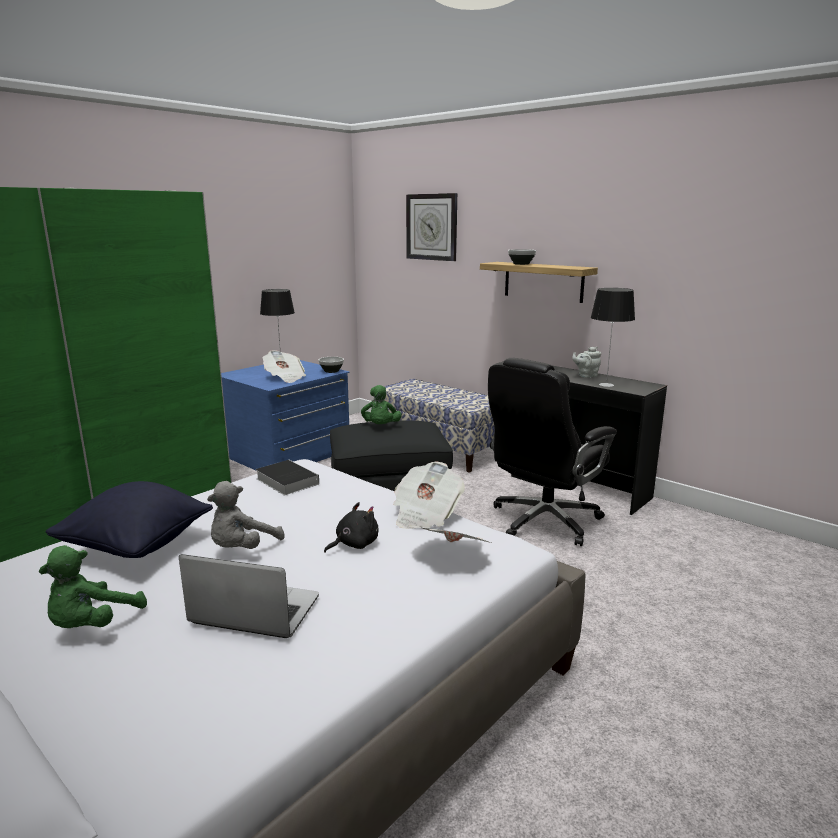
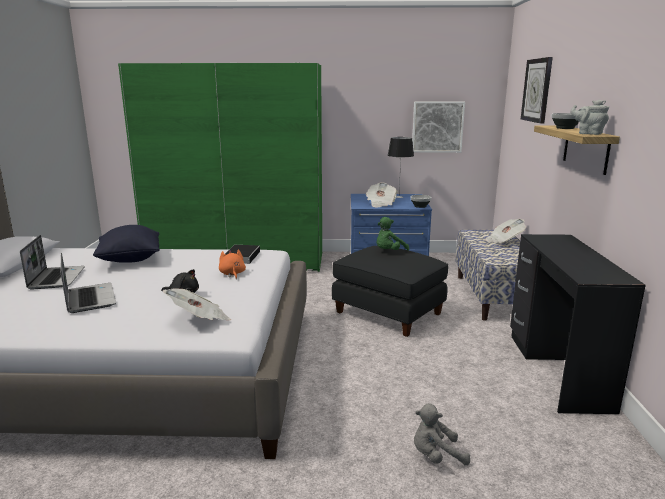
camera: 50 degrees right, 0 degrees up
(92, 624) = (56, 278): green plush toy -> laptop
(242, 548) = (152, 276): grey plush toy -> grey plush toy (436, 456)
(297, 273) = (437, 127): none -> picture
(334, 501) = (232, 274): none -> orange plush toy
(425, 514) = (246, 298): newspaper -> newspaper (504, 240)
(544, 521) = (464, 376): black office chair -> none
(586, 376) = (579, 253): grey teapot -> grey teapot (588, 133)
(606, 385) = (571, 265): table lamp -> none

